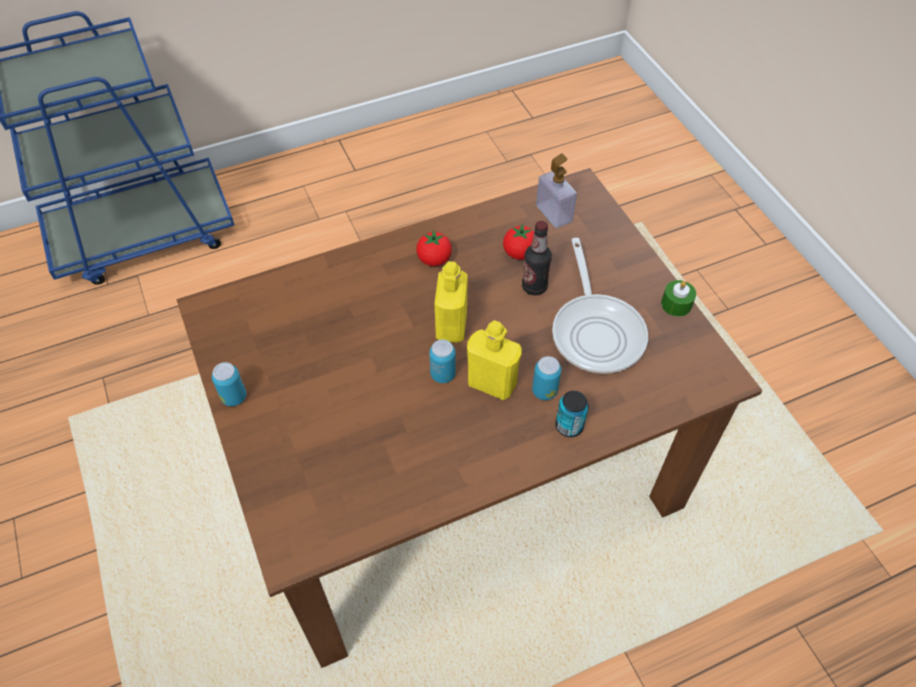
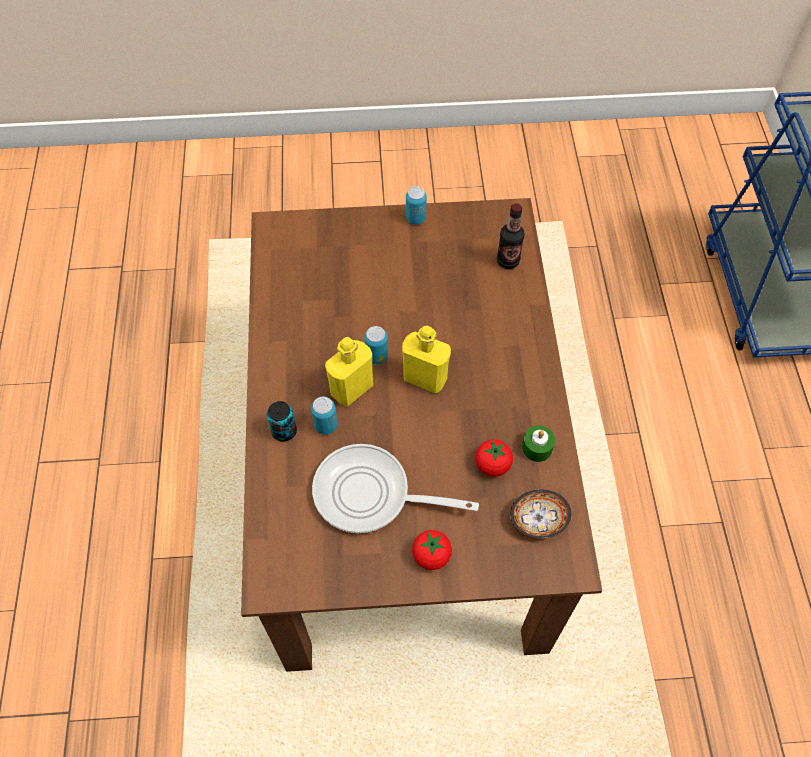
camera: 110 degrees right, 5 degrees up
(434, 259) = (510, 388): tomato -> tomato (431, 556)
(534, 287) = (444, 462): bottle -> bottle (508, 261)
(554, 213) = (538, 520): soap dispenser -> bowl
(676, 304) = (371, 585): green candle -> green candle (537, 448)

